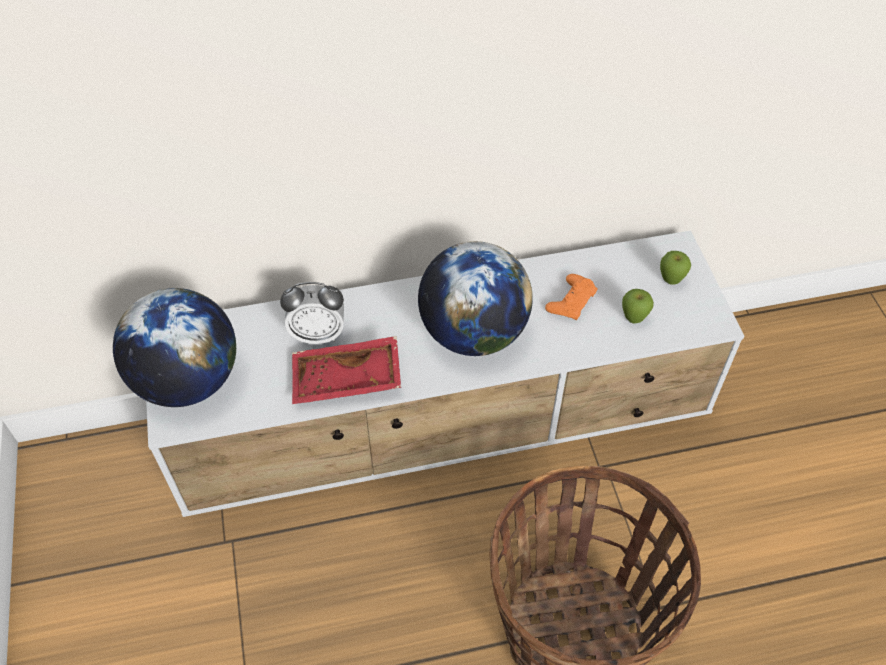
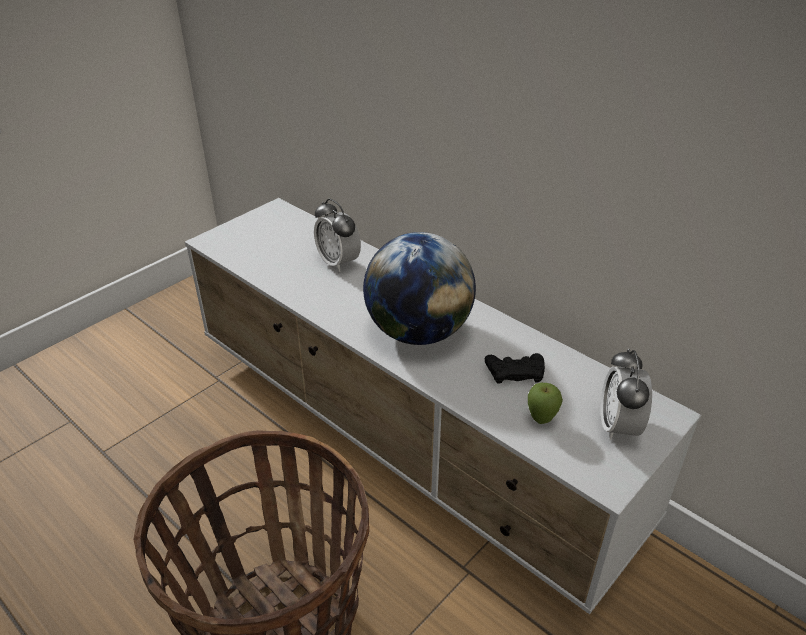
camera: 55 degrees right, 15 degrees down
(188, 380) = (248, 232): globe -> none
(346, 381) = (309, 292): red tray -> none
(571, 301) = (515, 371): orange game controller -> black game controller
(670, 281) = (618, 426): apple -> alarm clock

